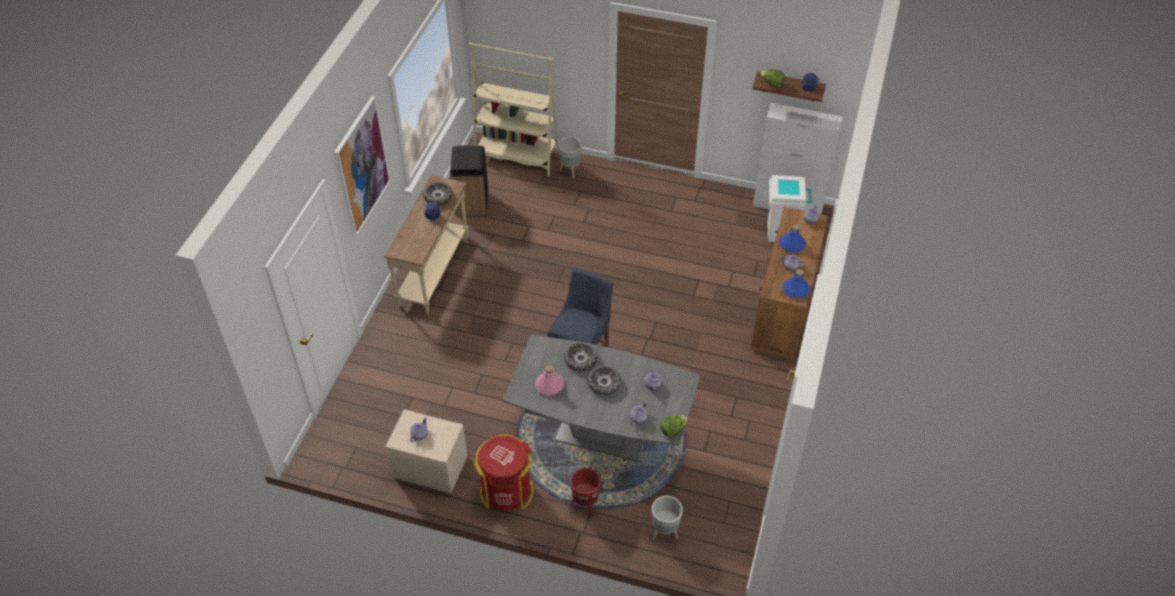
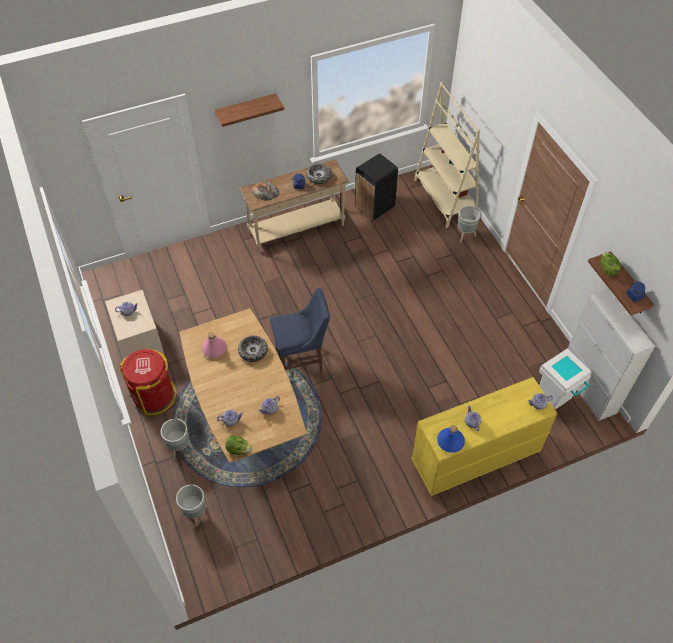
camera: 50 degrees right, 5 degrees up
(362, 166) = (246, 110): picture -> shelf
(411, 242) = (265, 191): none -> bread
(585, 504) = (180, 448): red planter -> grey planter
(601, 434) = (247, 417): grey dining table -> brown dining table
(604, 383) = (244, 379): bowl -> none
(783, 310) = (474, 456): brown dresser -> yellow dresser
(792, 244) = (496, 408): blue bottle -> none

